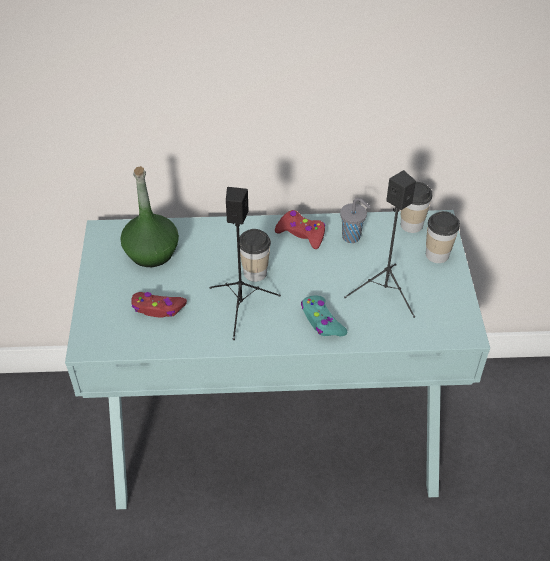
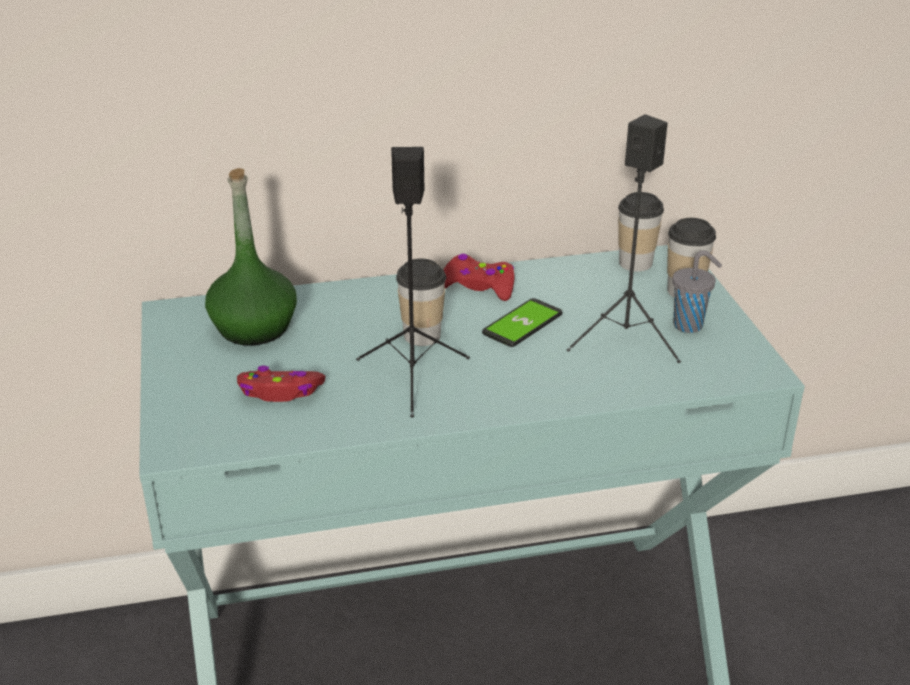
camera: 10 degrees left, 15 degrees down
(321, 270) = (522, 324): none -> phone
(322, 321) = (543, 381): turquoise game controller -> none
(352, 237) = (555, 283): grey cup -> grey cup (690, 325)

